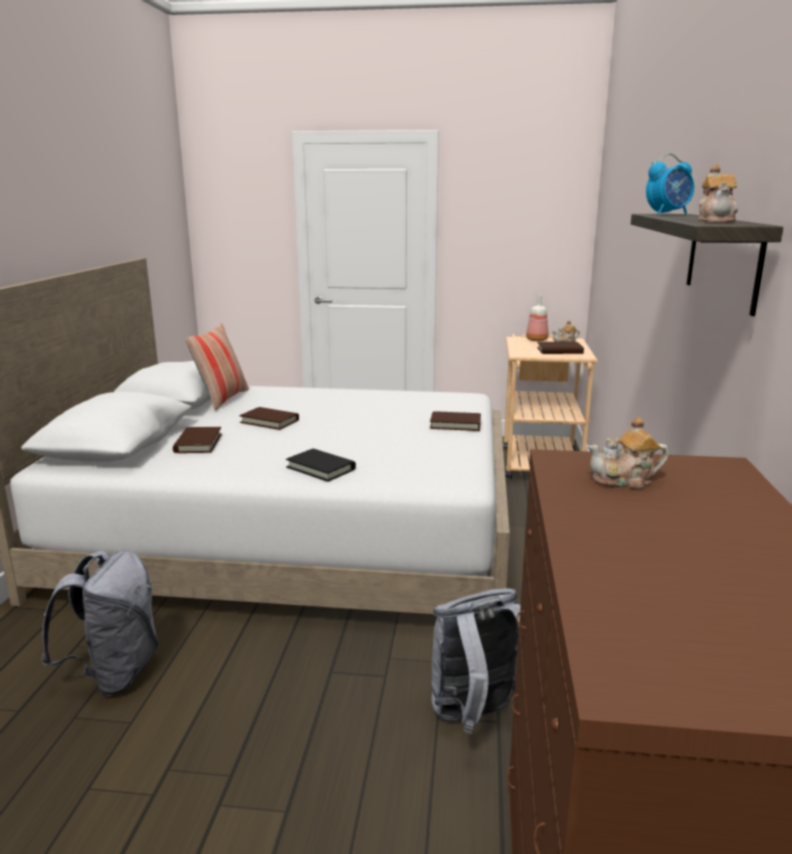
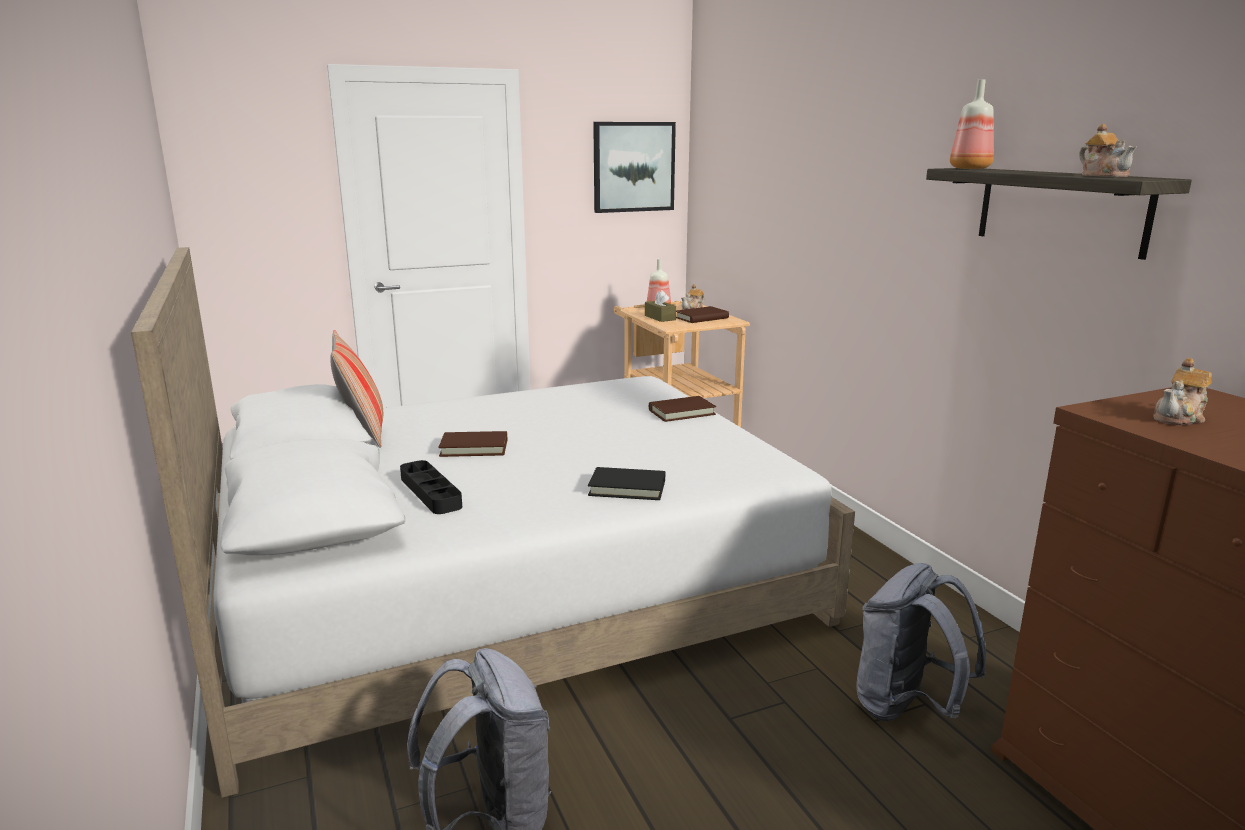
camera: 30 degrees left, 0 degrees up
(198, 443) = (430, 492): brown book -> black tray
(524, 346) = (660, 318): none -> brown tissue box
(539, 213) = (633, 167): none -> picture
(667, 214) = (969, 168): alarm clock -> bottle

